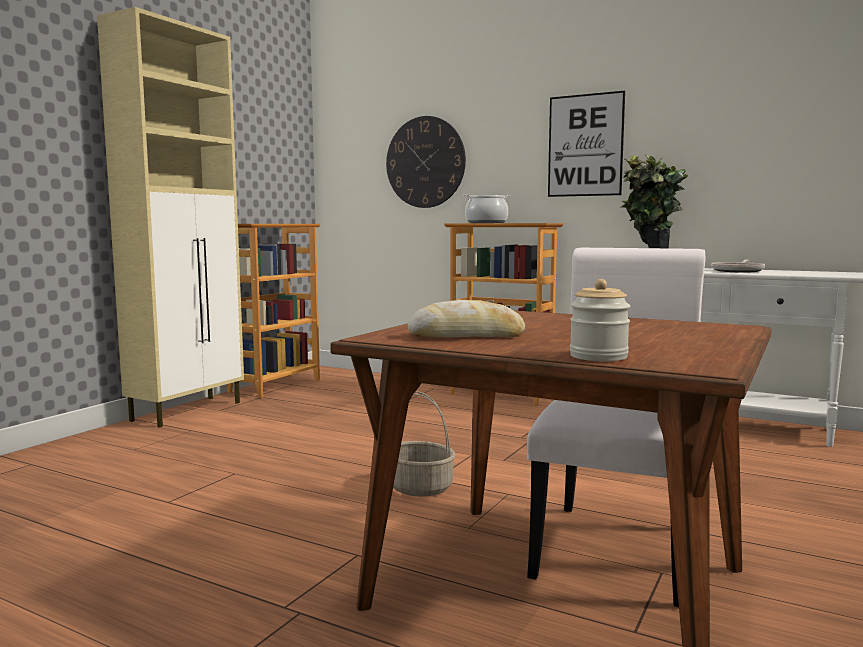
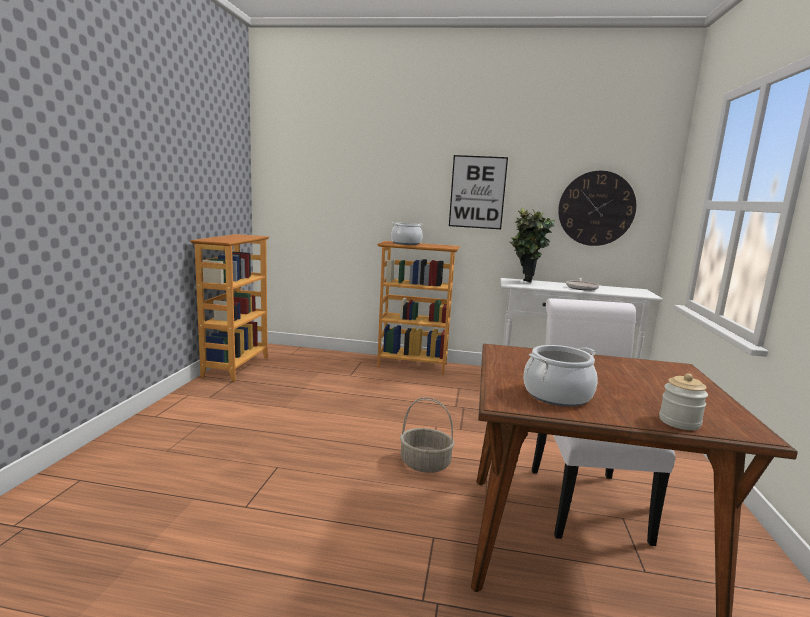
camera: 20 degrees left, 5 degrees up
(188, 411) = (182, 401): beige cabinet -> none
(425, 162) = (352, 191): wall clock -> wall clock (596, 208)
(466, 336) = (557, 395): bread -> cooking pot

